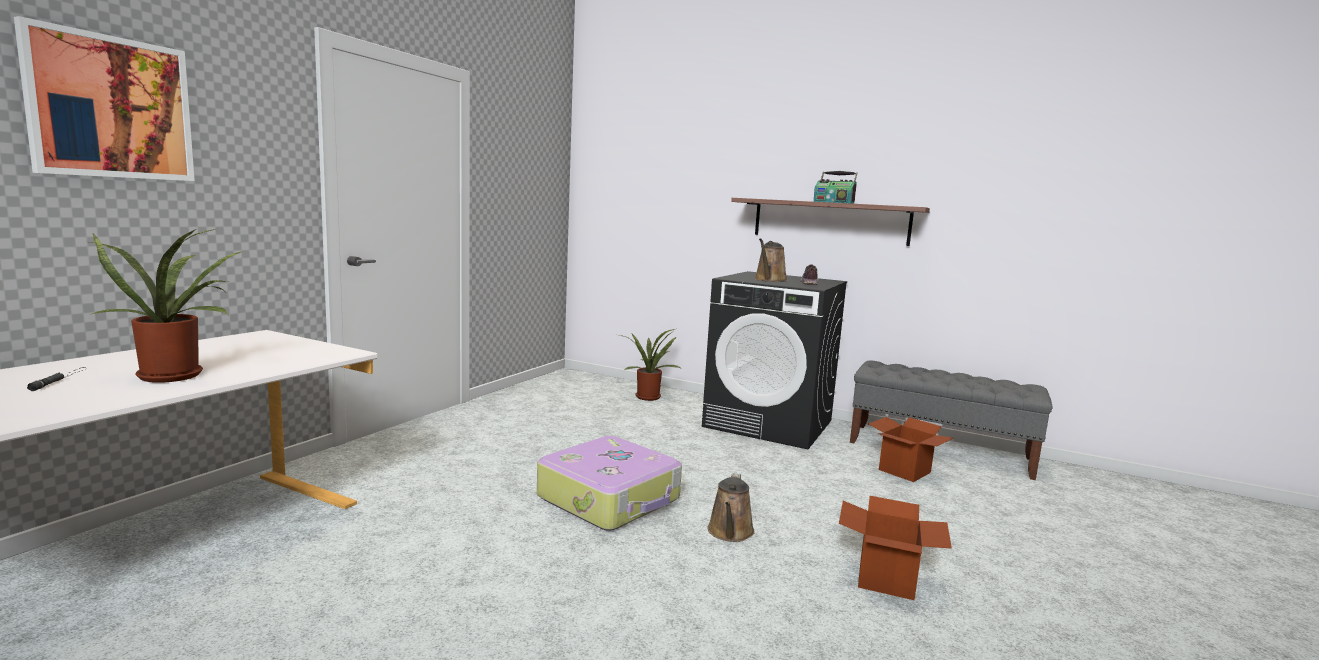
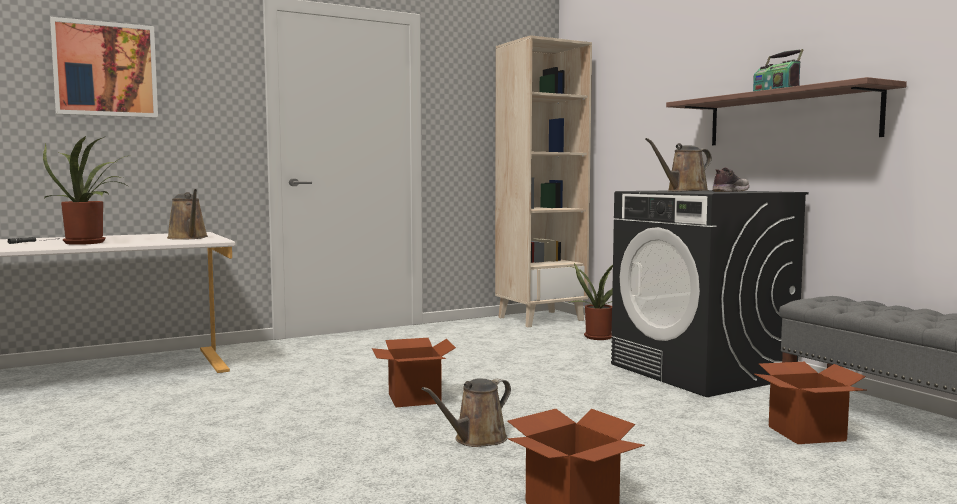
camera: 35 degrees right, 5 degrees down
(292, 349) = (188, 238): none -> brown watering can
(570, 381) = (541, 319): none -> beige bookcase
(610, 498) = (414, 398): suitcase -> cardboard box

